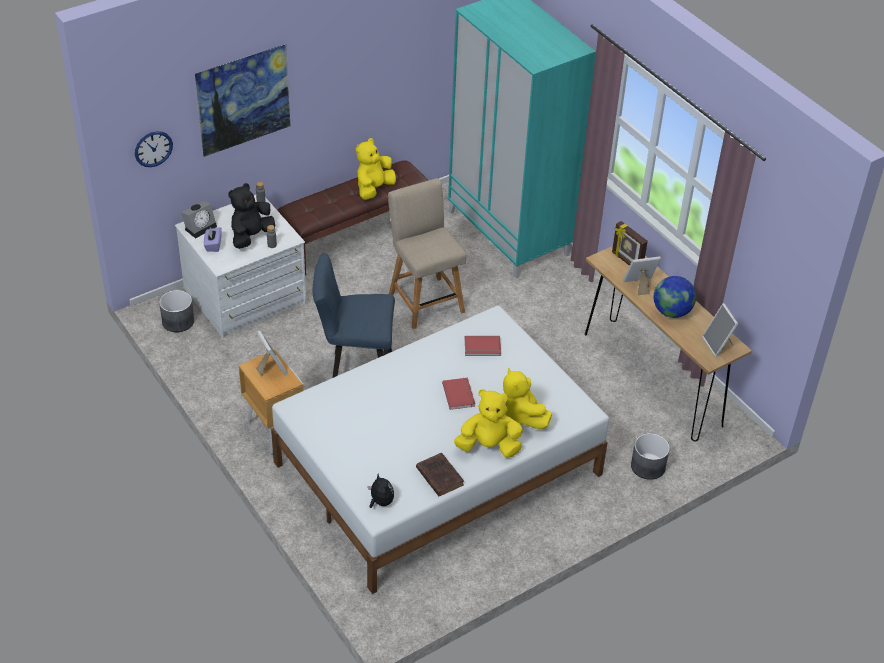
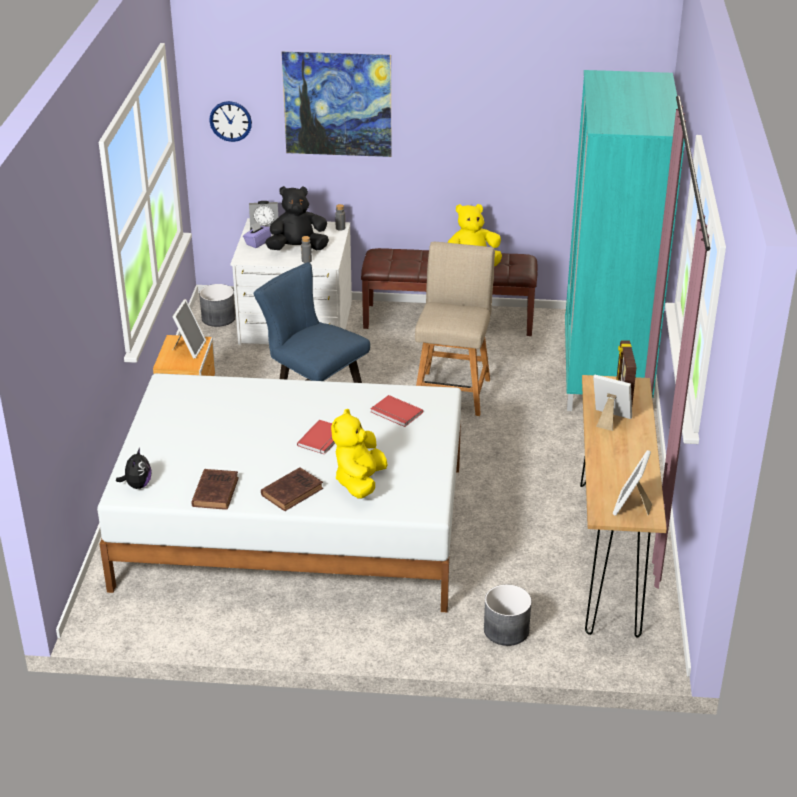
camera: 40 degrees right, 10 degrees down
(489, 446) = (293, 491): yellow plush toy -> brown book
(671, 312) = (616, 456): globe -> none

